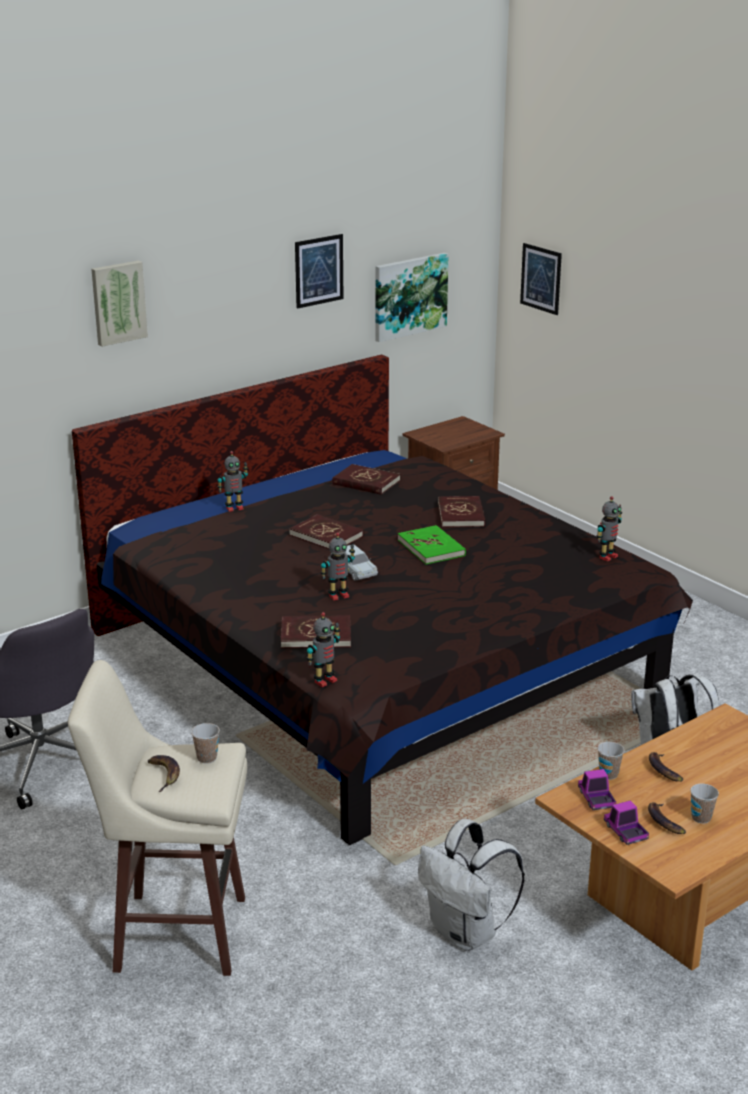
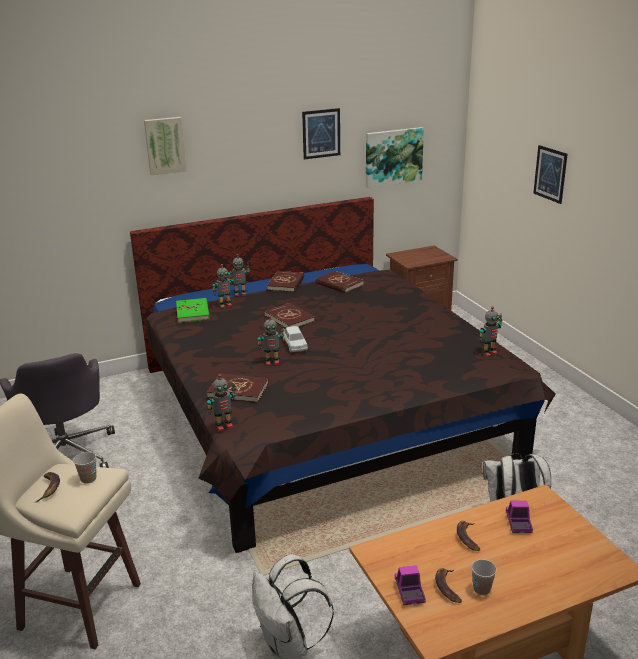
camera: 15 degrees right, 0 degrees up
(223, 525) = (225, 305): none -> toy robot
(431, 548) = (359, 334): green book -> green book (193, 312)
(461, 515) = (394, 312): red book -> red book (286, 283)
(541, 278) = (490, 148): picture -> picture (550, 174)
(596, 799) = (398, 556): toy truck -> toy truck (518, 524)
(608, 774) = (419, 535): cup -> none

